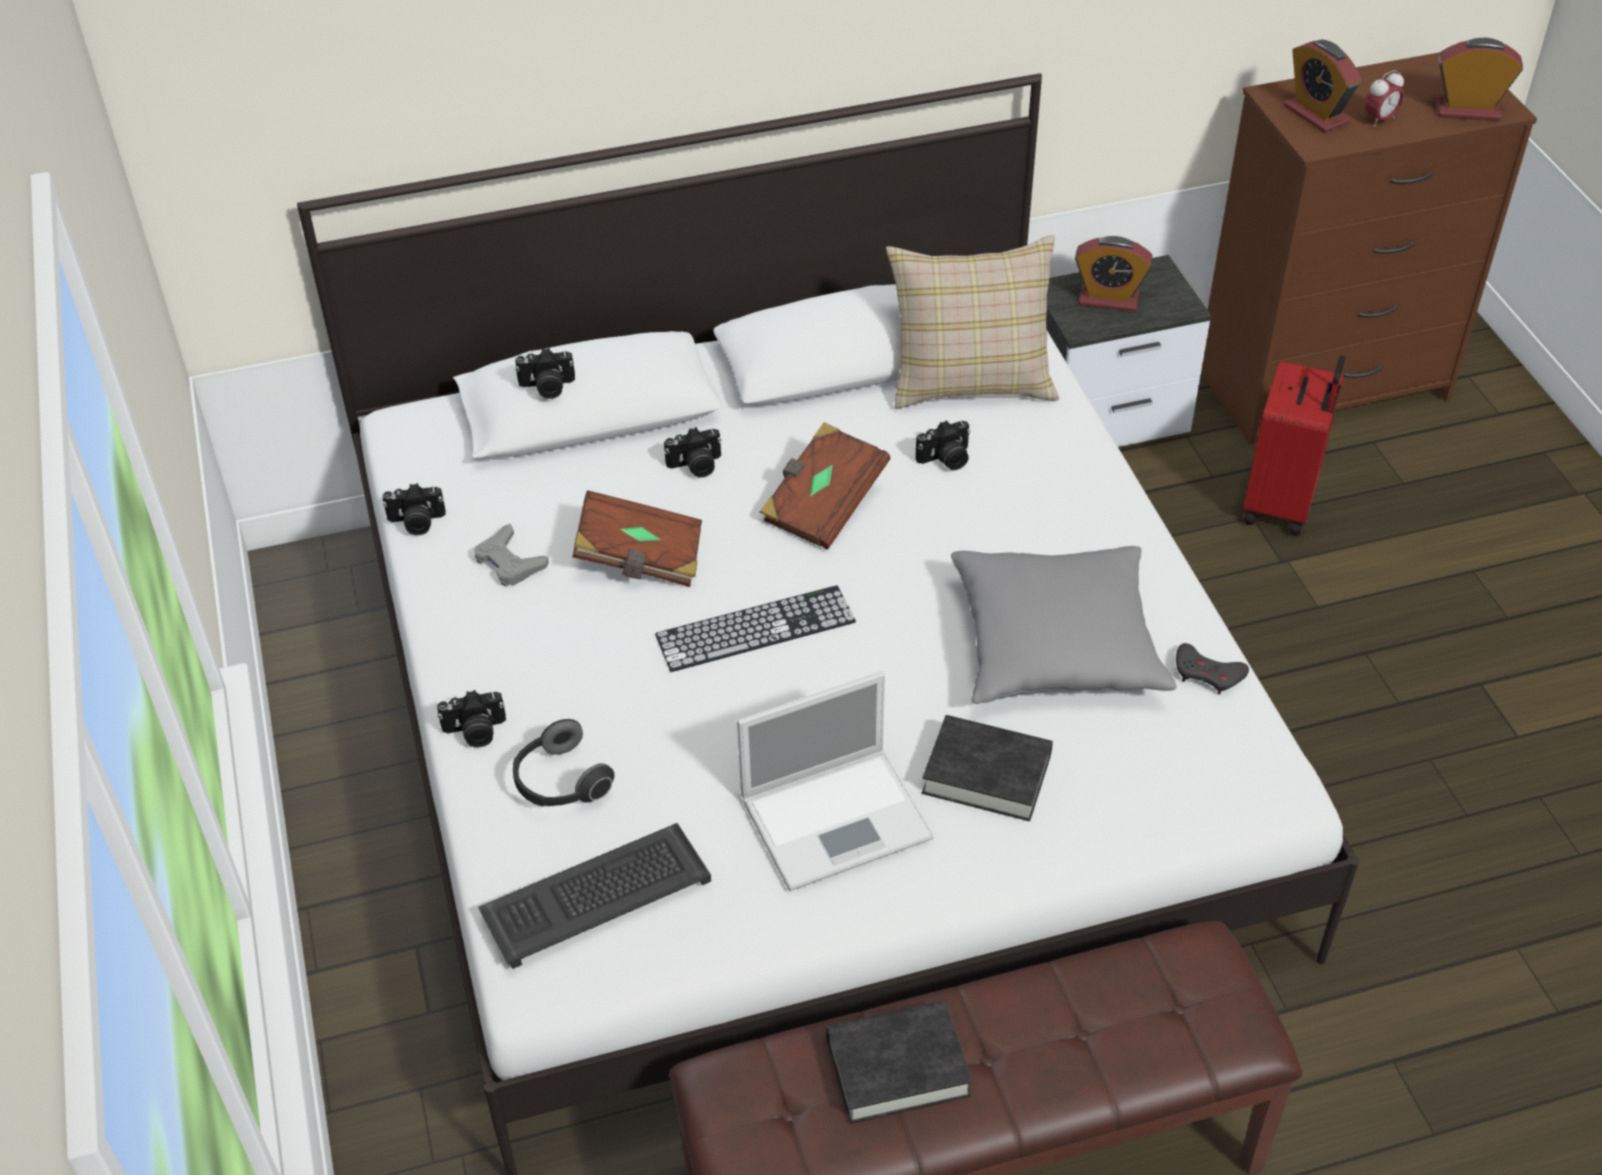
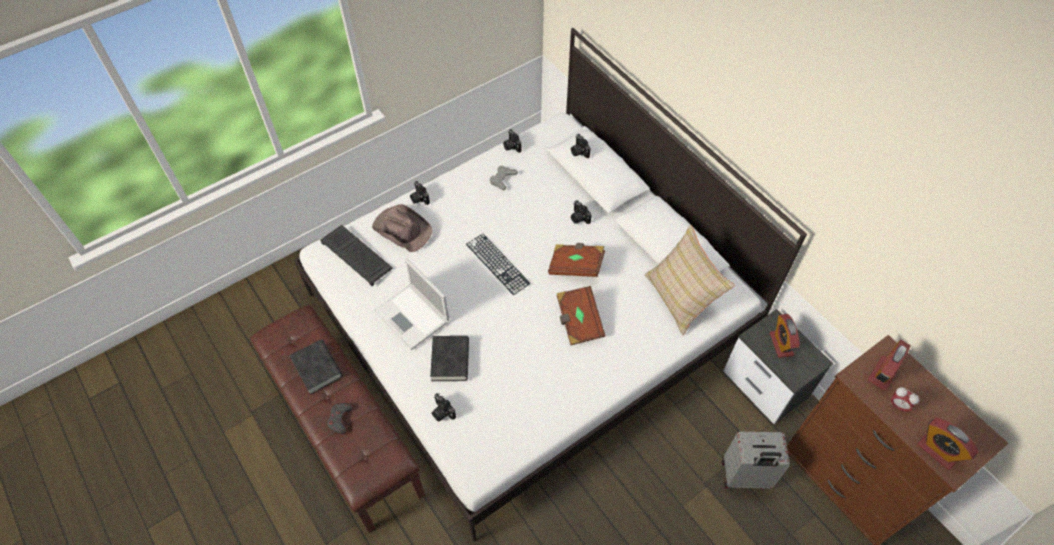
camera: 70 degrees right, 10 degrees up
(560, 782) = (402, 229): headphones -> brown hat
(640, 559) = (519, 216): brown book -> brown book (578, 321)
(946, 459) = (622, 302): camera -> camera (442, 412)
(1056, 644) = (529, 369): grey pillow -> none
(1208, 674) = (534, 431): grey game controller -> grey game controller (340, 419)
(1281, 504) = (745, 476): red suitcase -> grey suitcase
(1467, 110) = (938, 451): alarm clock -> alarm clock turned 150 degrees clockwise

